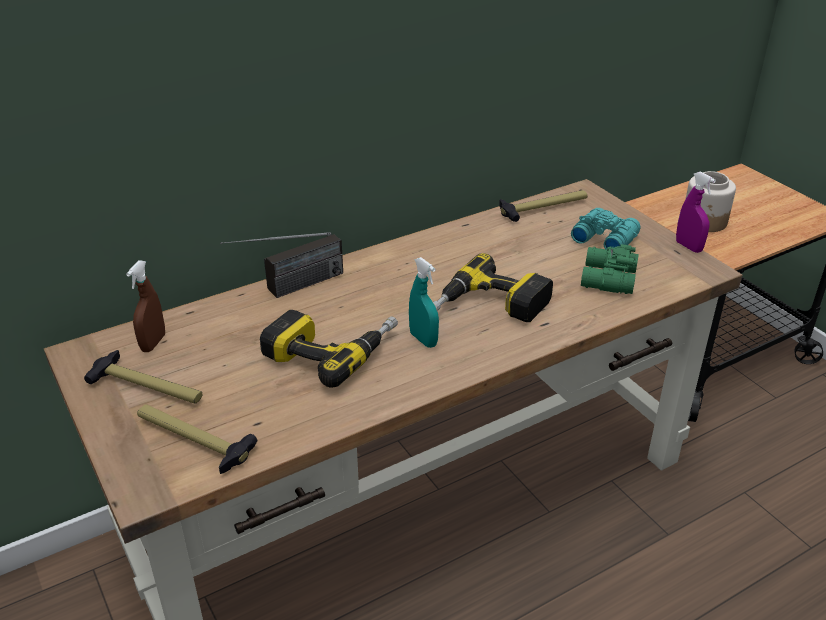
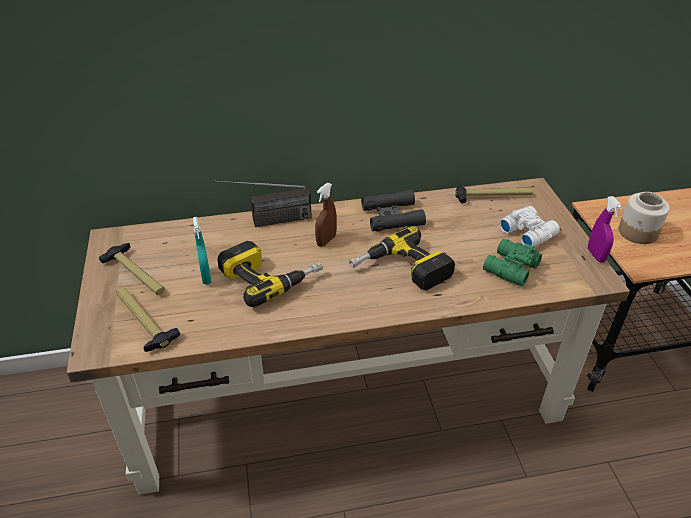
camera: 20 degrees right, 5 degrees up
(153, 343) = (157, 242): brown spray bottle -> brown spray bottle (326, 240)
(423, 339) = (339, 285): turquoise spray bottle -> turquoise spray bottle (206, 277)
(441, 252) = (392, 216): none -> black binoculars
(604, 238) = (527, 232): turquoise binoculars -> white binoculars

